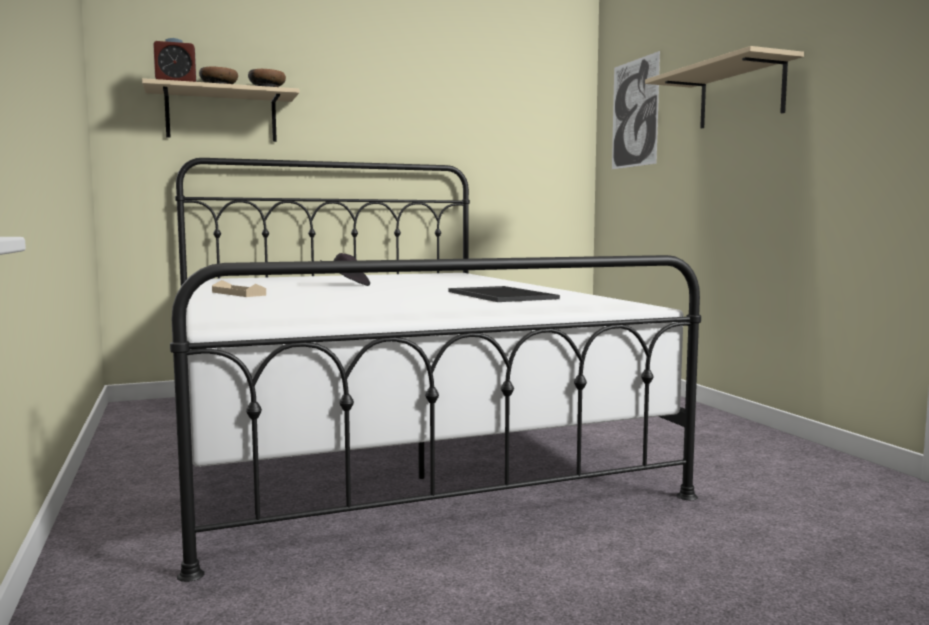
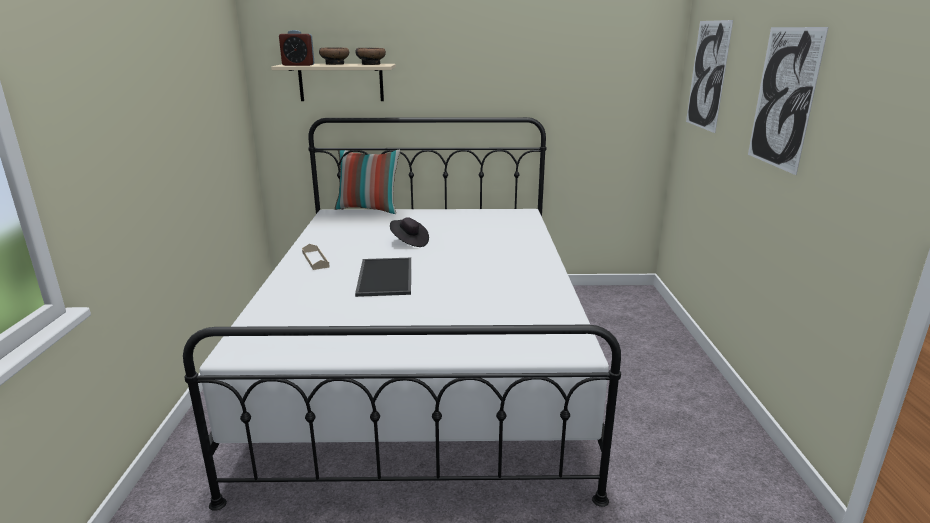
camera: 20 degrees right, 15 degrees up
(257, 277) = (368, 209): none -> pillow
(499, 295) = (495, 292): tray -> tray (383, 276)
(741, 95) = (783, 98): beige shelf -> picture

